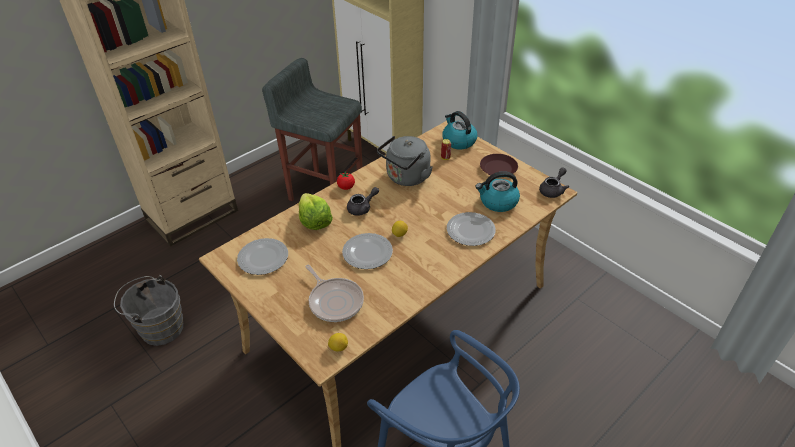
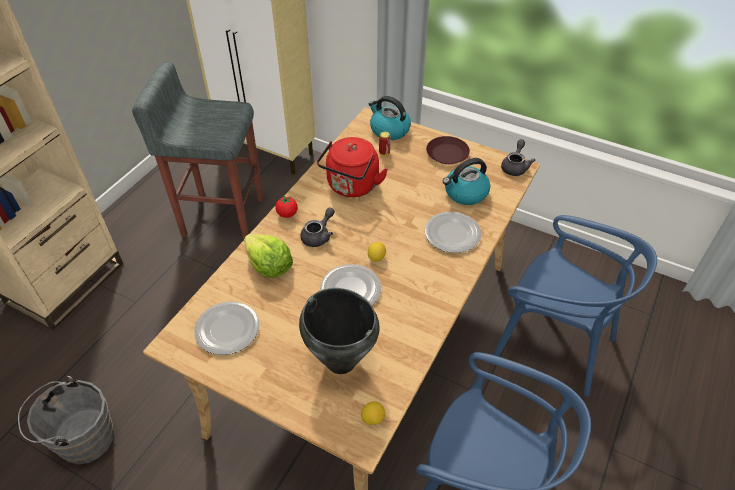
camera: 20 degrees left, 5 degrees up
(335, 301) = (341, 361): frying pan -> black cooking pot
(406, 178) = (351, 187): grey kettle -> red kettle
(563, 360) = (553, 343): none -> blue chair

